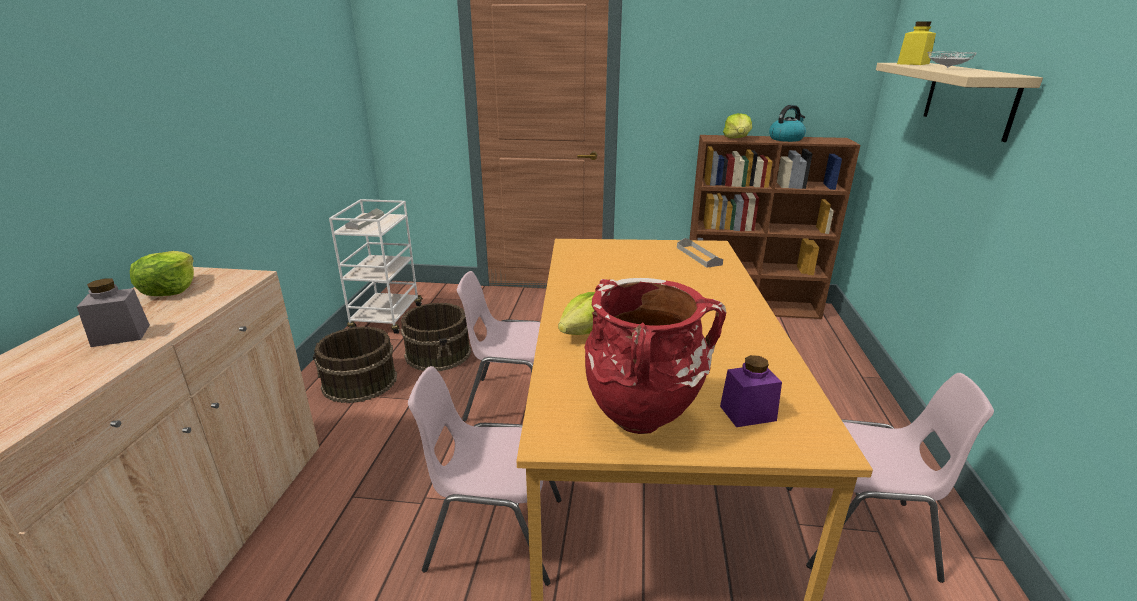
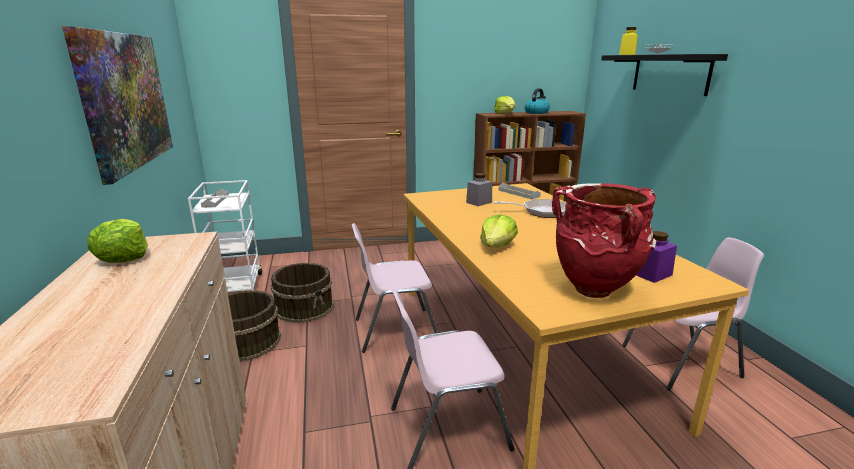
camera: 20 degrees left, 5 degrees down
(121, 335) = (121, 296): grey jar -> grey jar (479, 202)
(240, 117) = (126, 100): none -> picture
(698, 289) = (541, 212): none -> frying pan
(968, 98) = (670, 73): beige shelf -> black shelf

